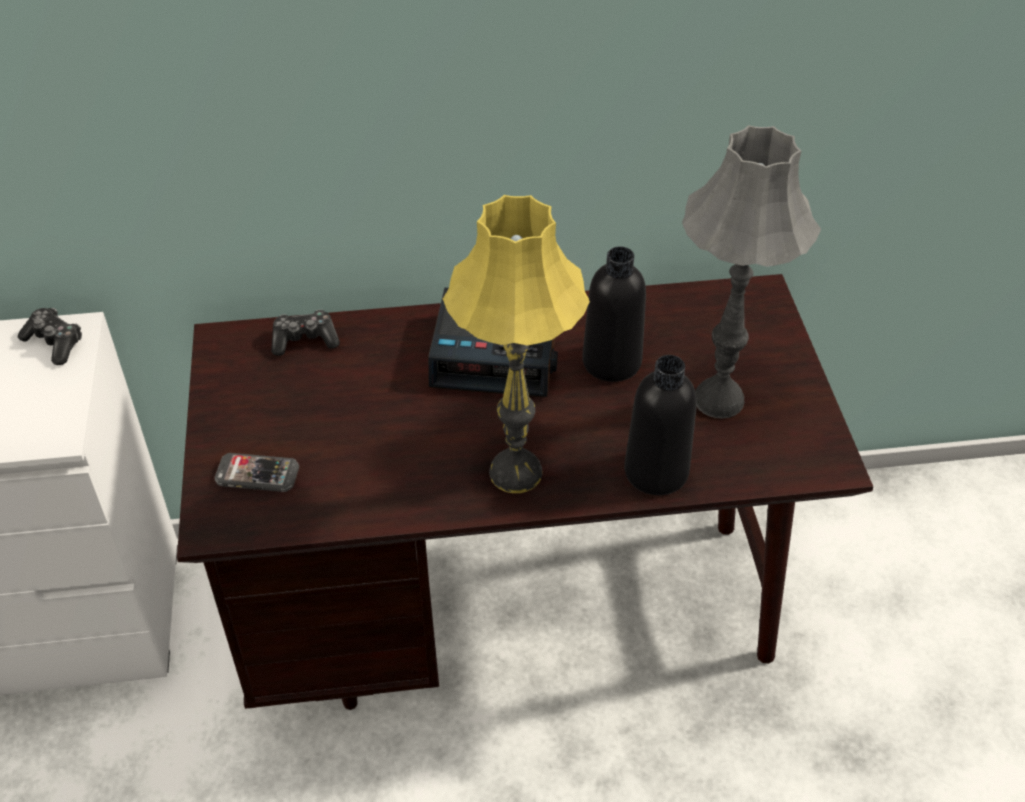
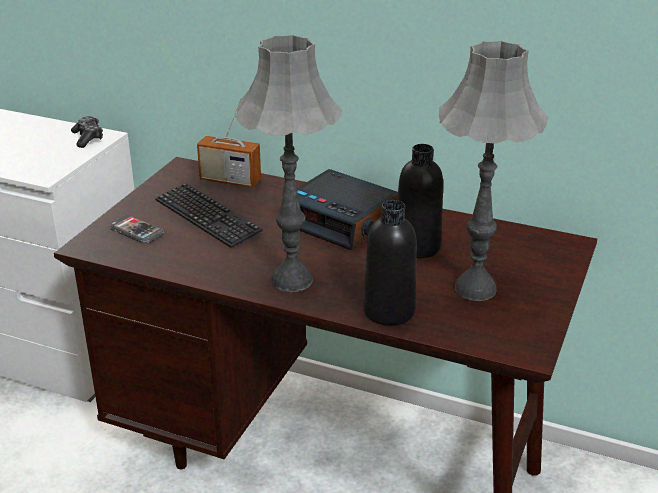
camera: 30 degrees right, 15 degrees down
(305, 340) = (230, 180): game controller -> radio
(328, 414) = (207, 217): none -> keyboard
(516, 473) = (292, 281): yellow table lamp -> grey table lamp

